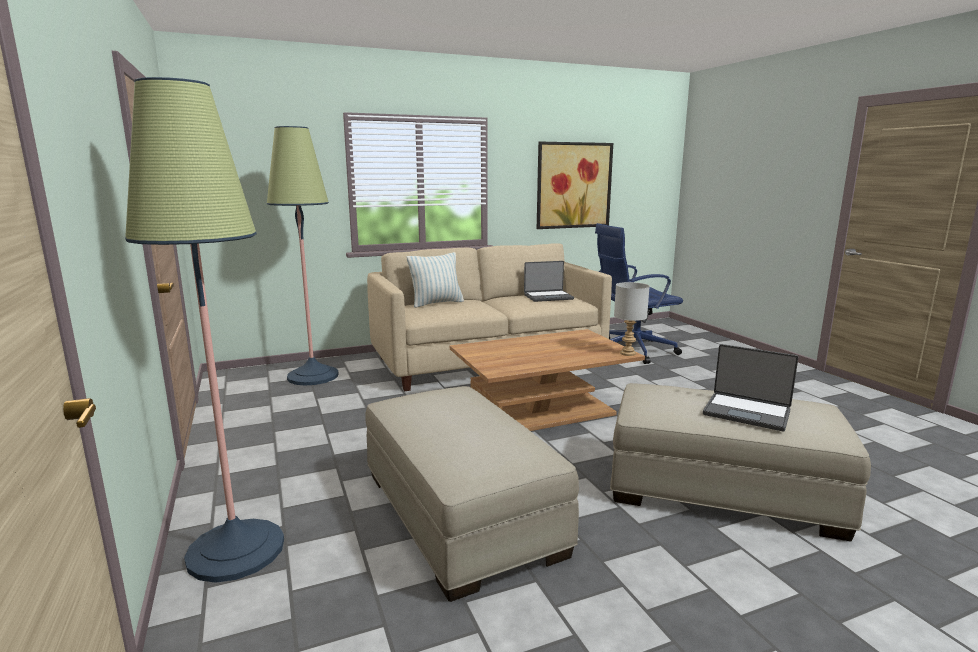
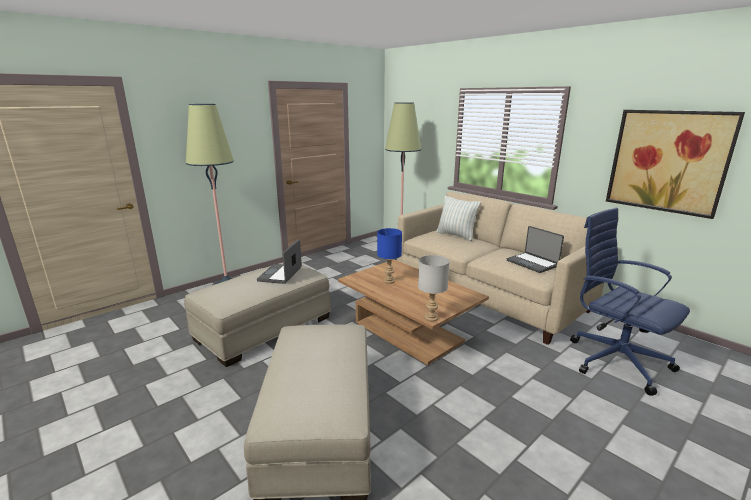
camera: 70 degrees right, 5 degrees up
(521, 356) = (389, 281): none -> blue table lamp
(747, 412) = (306, 372): laptop -> laptop (281, 274)

